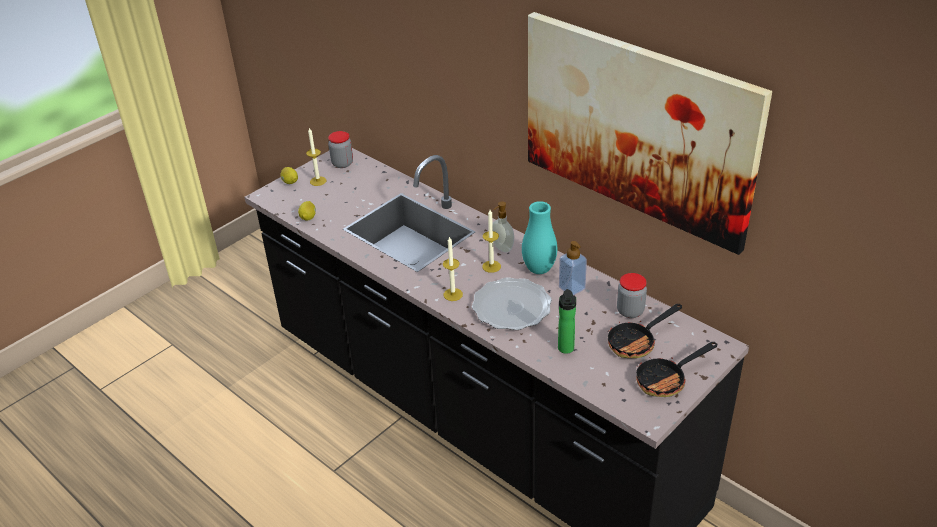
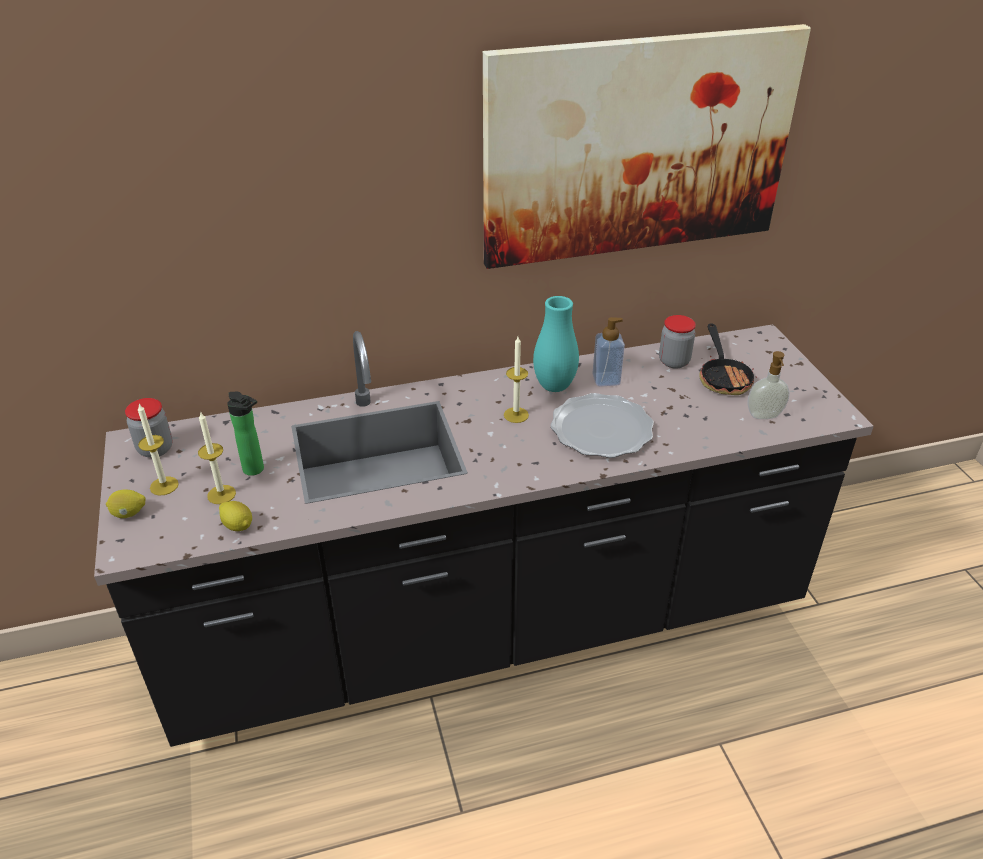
camera: 60 degrees left, 0 degrees up
(453, 294) = (539, 462): candle -> candle (221, 494)
(502, 248) = (490, 395): soap dispenser -> soap dispenser (764, 416)
(566, 350) = (702, 423): bottle -> bottle (256, 470)
(667, 379) = (790, 383): frying pan -> none

